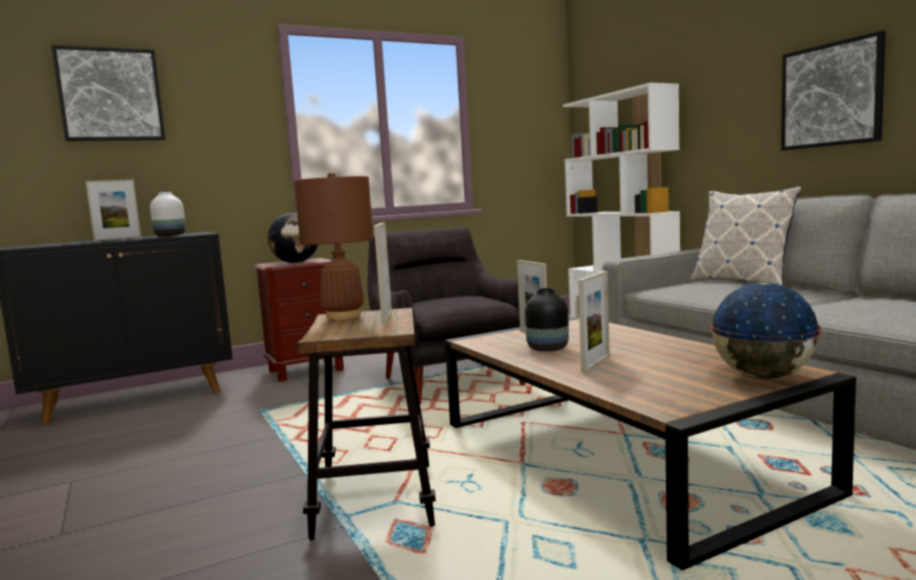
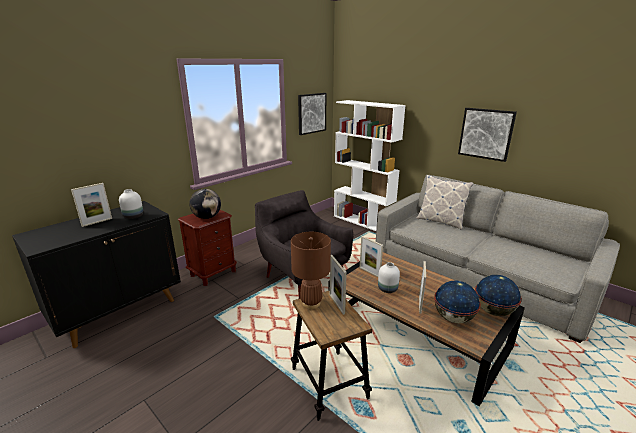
camera: 20 degrees left, 15 degrees up
(110, 95) = (69, 119): picture -> picture (311, 113)
(546, 349) = (387, 289): black vase -> white vase
(652, 379) = (453, 318): none -> globe

